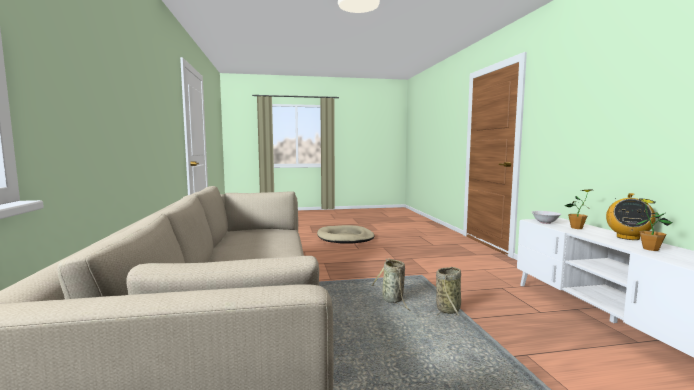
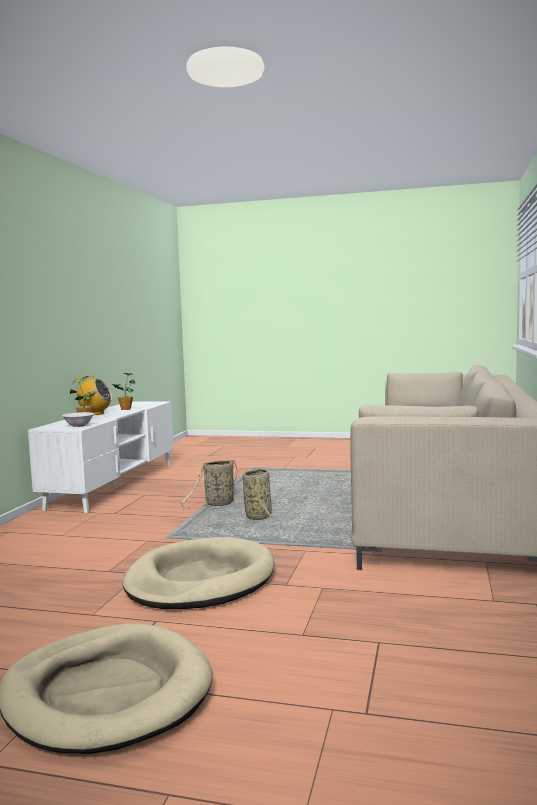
camera: 155 degrees left, 0 degrees up
(364, 260) = (200, 580): none -> beige dog bed
(627, 237) = (95, 414): radio -> radio turned 45 degrees clockwise

